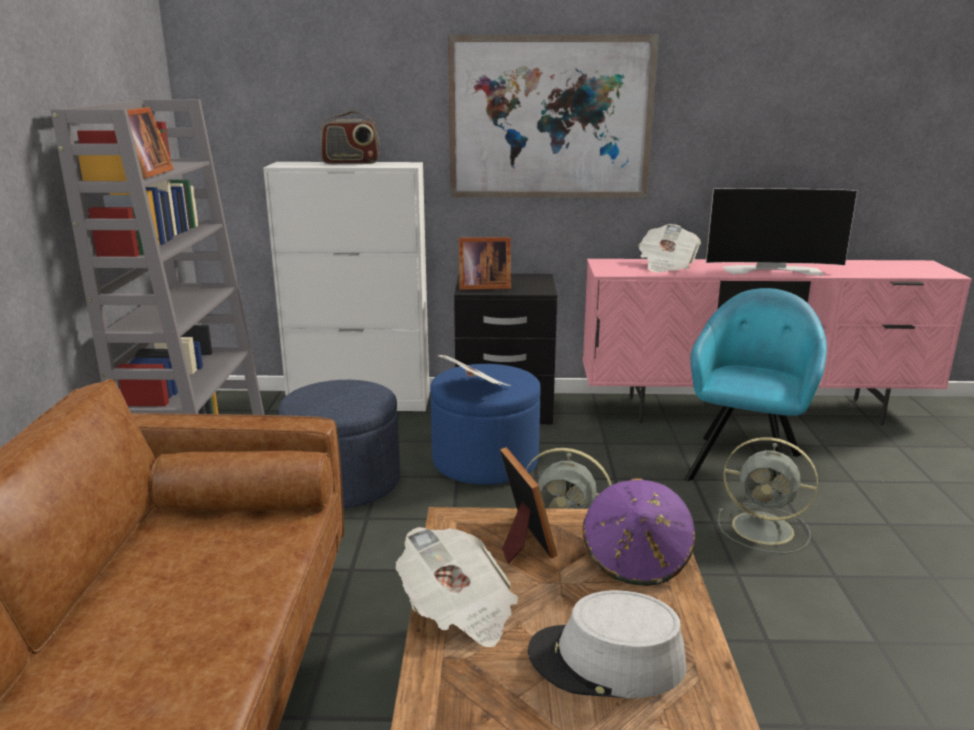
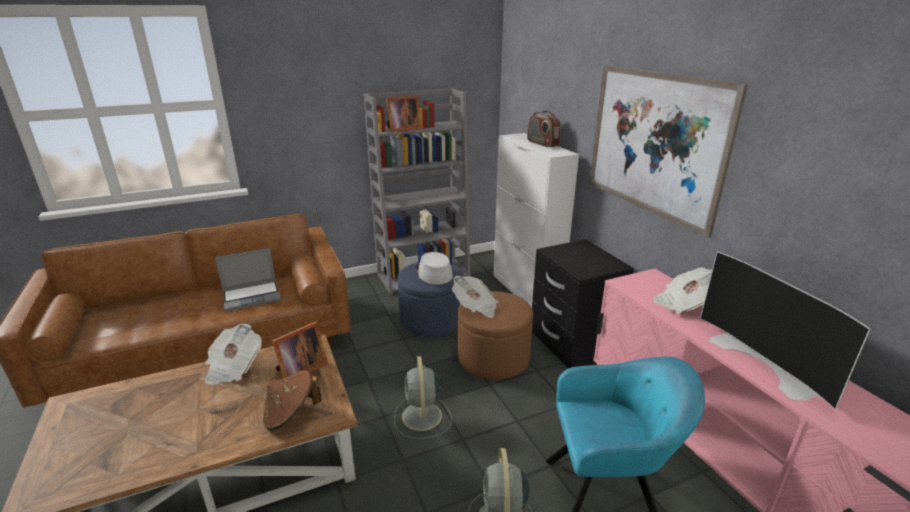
camera: 65 degrees right, 5 degrees up
(198, 567) = (252, 296): none -> laptop
(482, 286) = (564, 252): picture frame -> none
(485, 461) = (493, 358): blue ottoman -> brown ottoman
(606, 661) = (197, 421): grey hat -> grey hat (433, 272)
(637, 560) = (291, 414): purple hat -> brown hat

